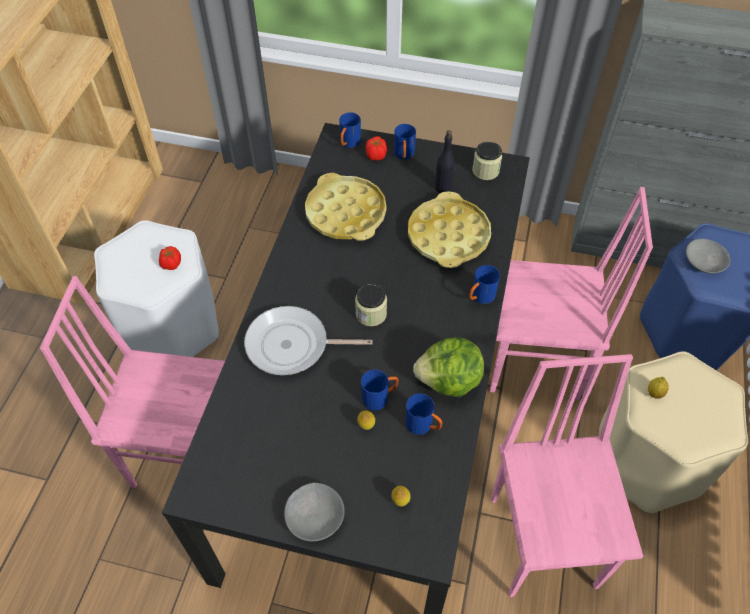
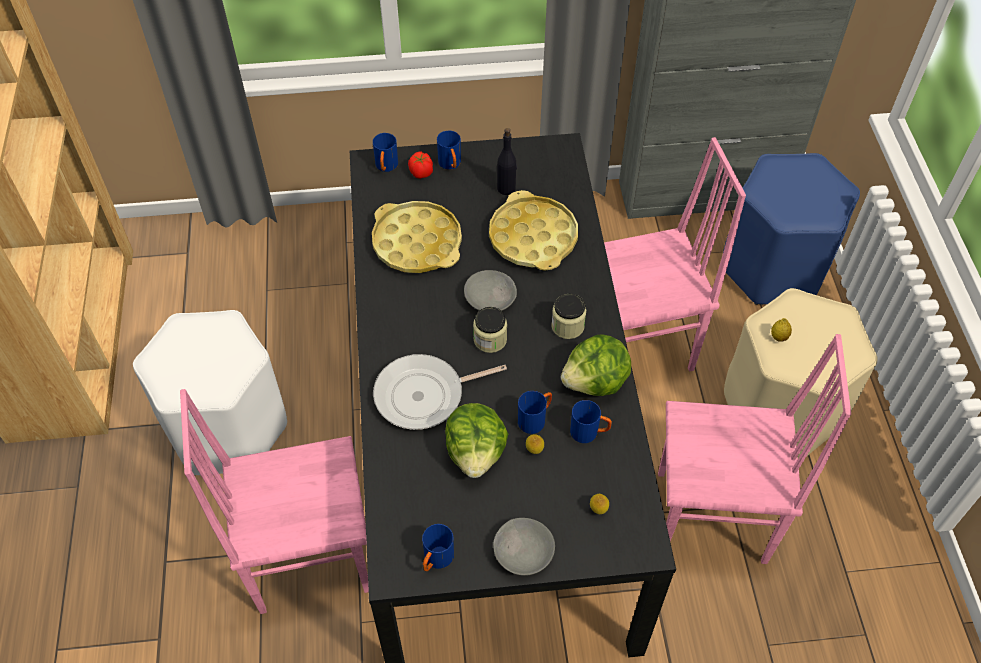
camera: 20 degrees left, 0 degrees up
(171, 264) = (230, 353): tomato -> none
(314, 410) = (476, 452): none -> lettuce
(480, 297) = (590, 291): blue mug -> blue mug (436, 560)
(485, 171) = (541, 159): jar -> jar (567, 326)
(544, 540) = (712, 519): pink chair -> pink chair turned 120 degrees clockwise
(704, 262) = (778, 194): grey bowl -> grey bowl (491, 299)

